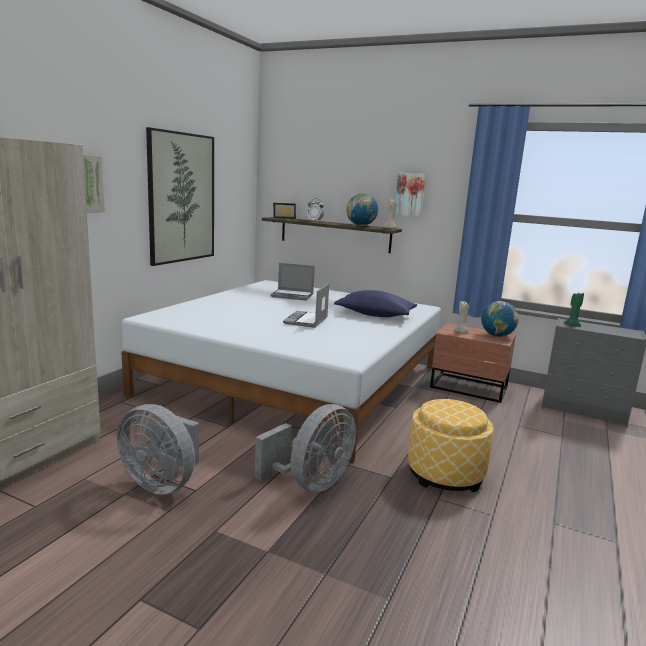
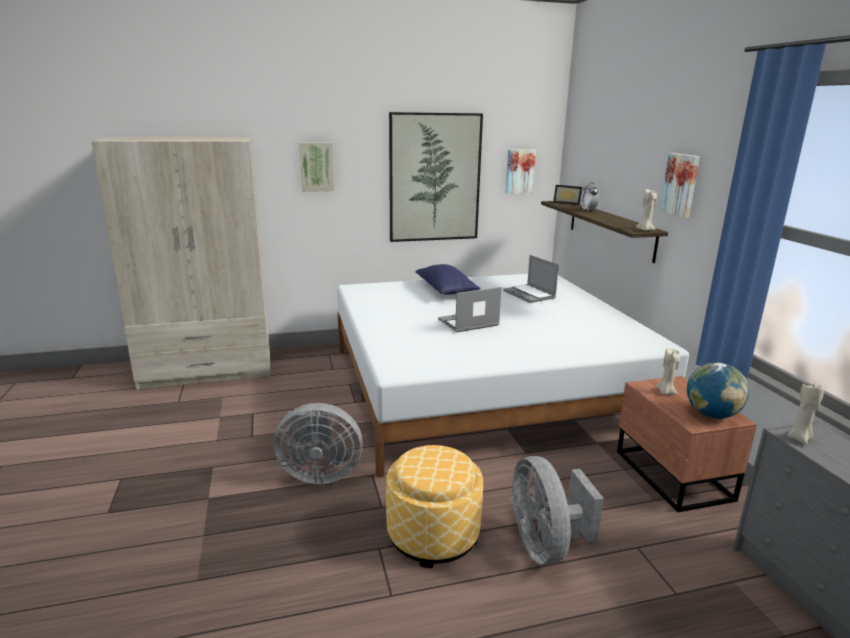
camera: 50 degrees right, 5 degrees up
(162, 483) = (246, 421): grey fan -> grey fan (545, 545)
(235, 192) = (519, 171): none -> picture
(361, 226) = (620, 222): globe -> none
(375, 315) = (560, 337): blue pillow -> blue pillow (446, 290)
(572, 325) = (799, 438): green candle -> beige candle

